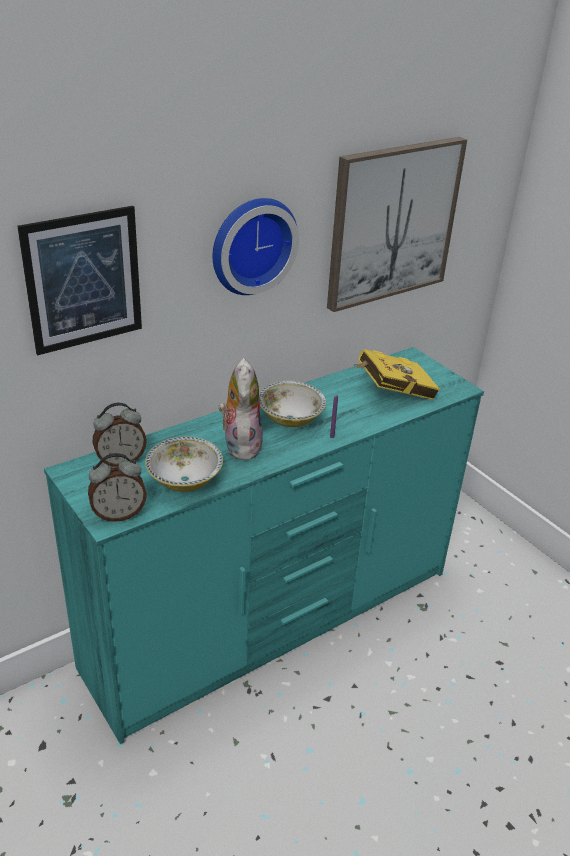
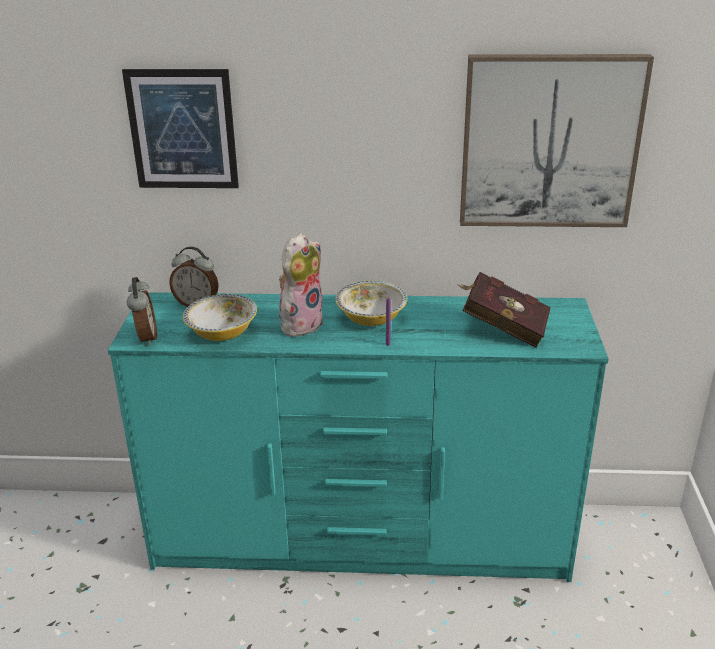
camera: 40 degrees right, 5 degrees down
(119, 514) = (145, 338): alarm clock -> alarm clock turned 120 degrees counterclockwise
(251, 244) = (359, 131): wall clock -> none
(392, 392) = (501, 328): yellow book -> red book

